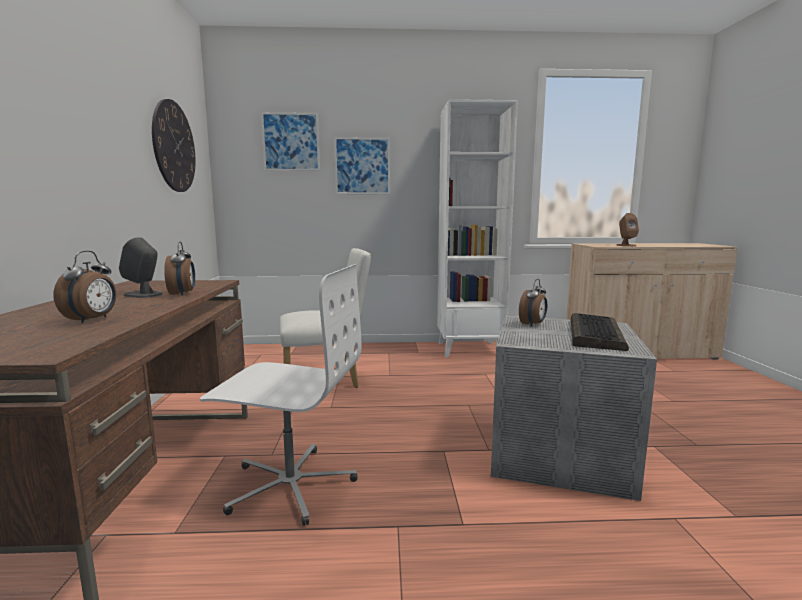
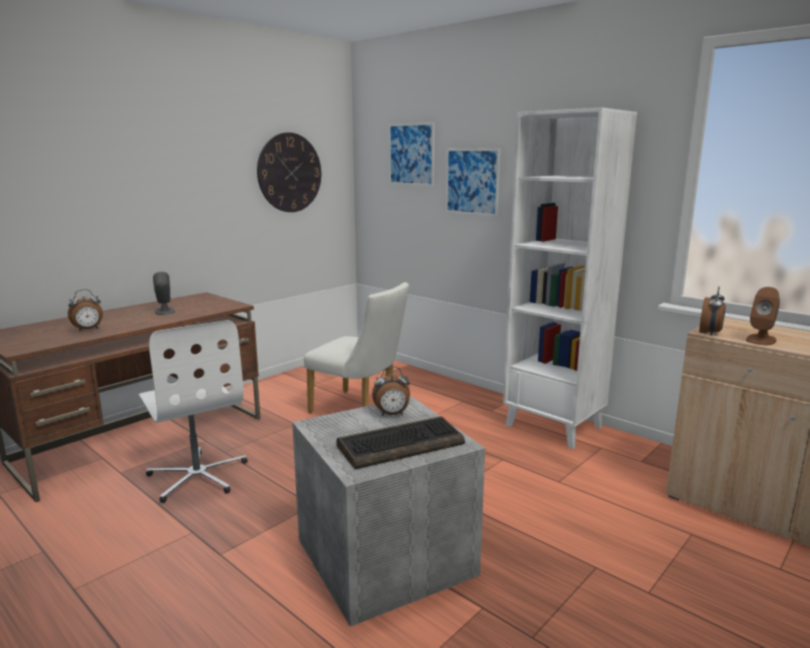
camera: 45 degrees right, 5 degrees up
(183, 294) = (179, 316): alarm clock -> alarm clock (710, 333)

